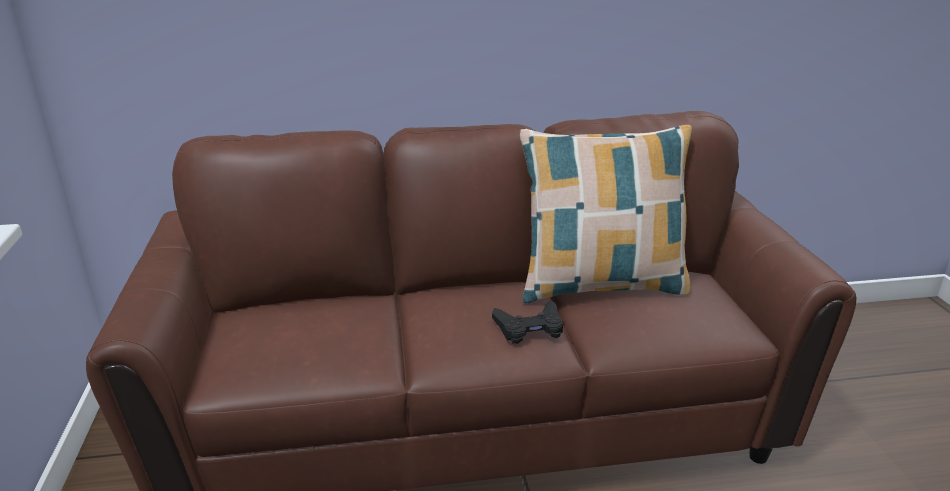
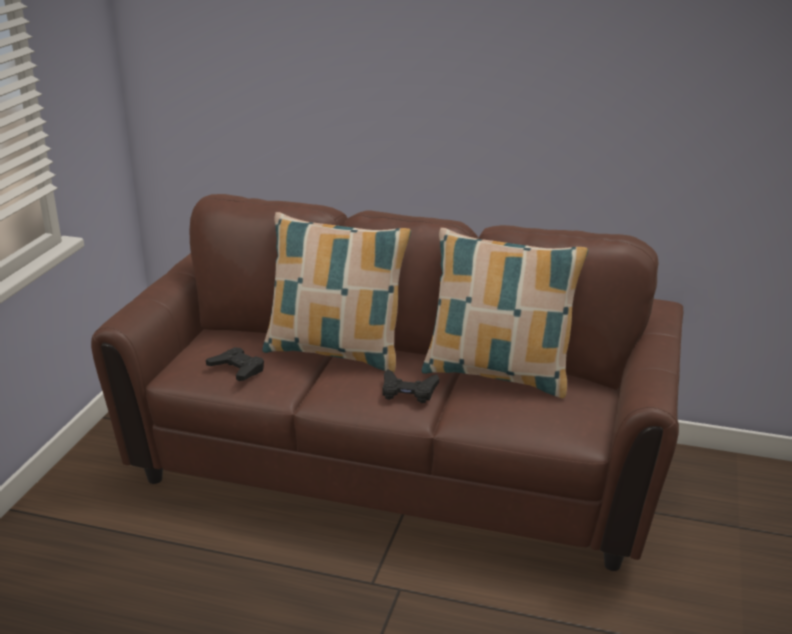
camera: 25 degrees right, 0 degrees up
(303, 353) = (237, 369): none -> black game controller
(407, 303) = (335, 352): none -> pillow

